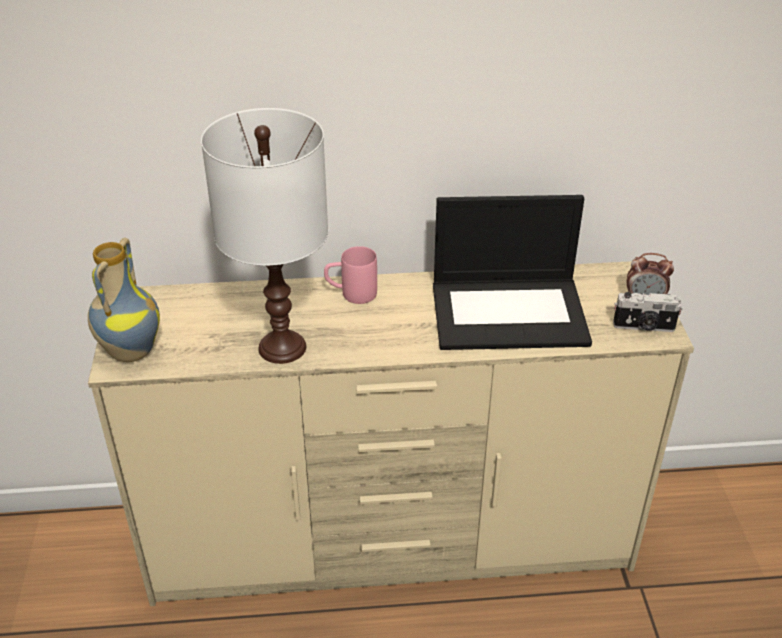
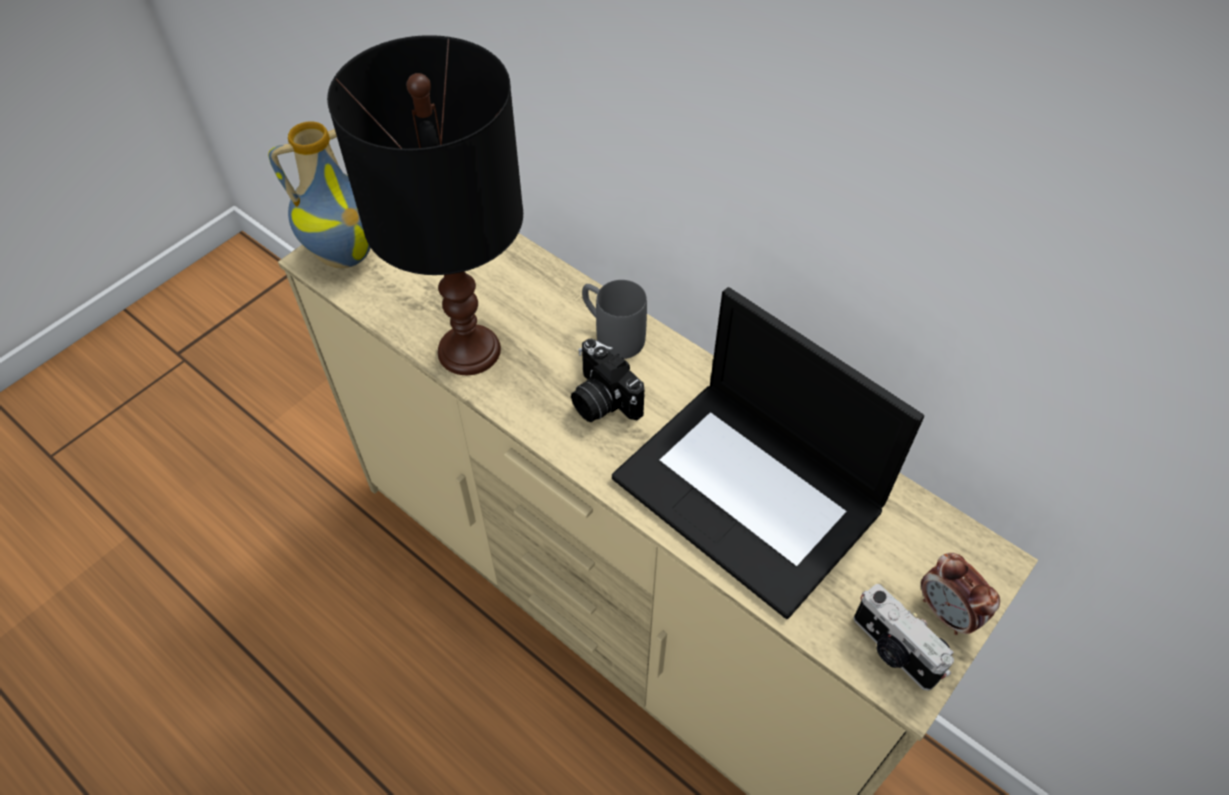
camera: 45 degrees right, 15 degrees up
(283, 347) = (469, 351): white table lamp -> black table lamp
(351, 294) = (611, 335): pink mug -> grey mug
(387, 323) = (601, 400): none -> camera

